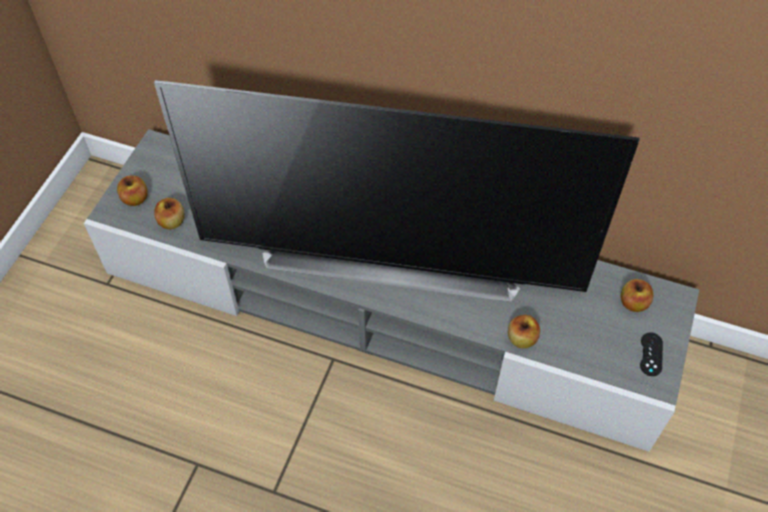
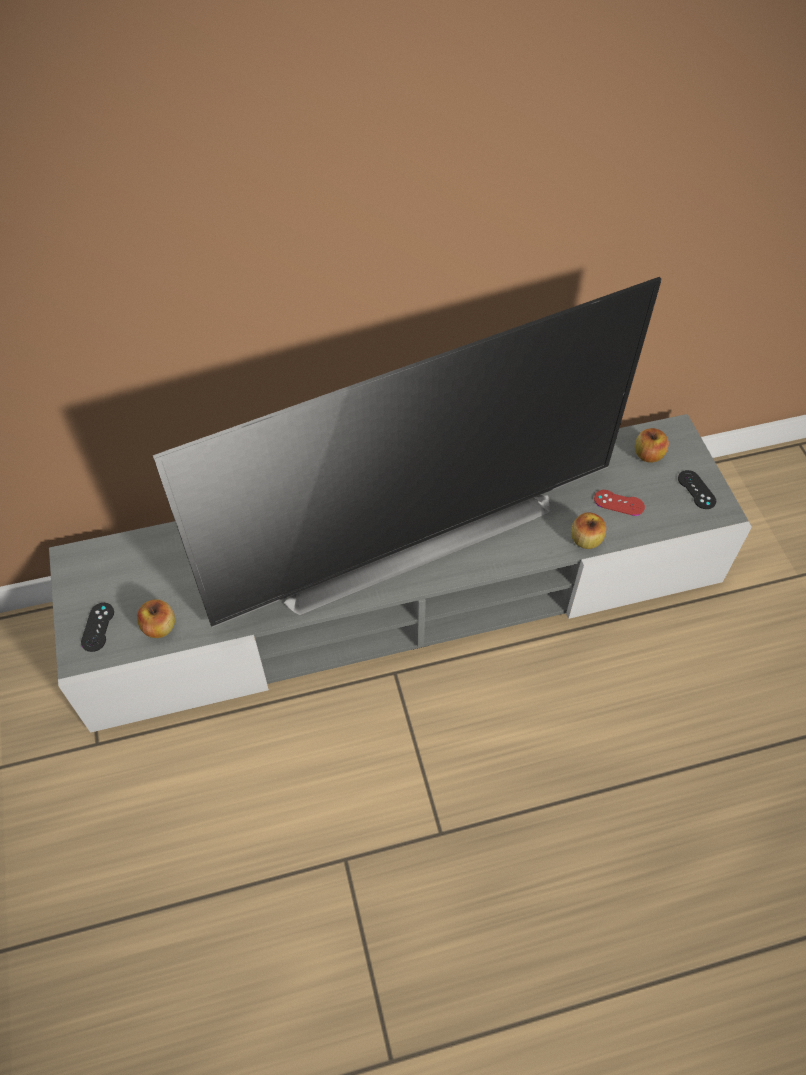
camera: 35 degrees left, 0 degrees up
(135, 199) = (98, 627): apple -> black game controller
(574, 326) = (619, 503): none -> red game controller

